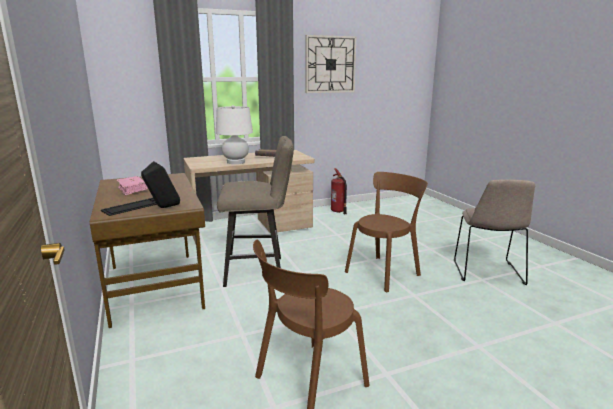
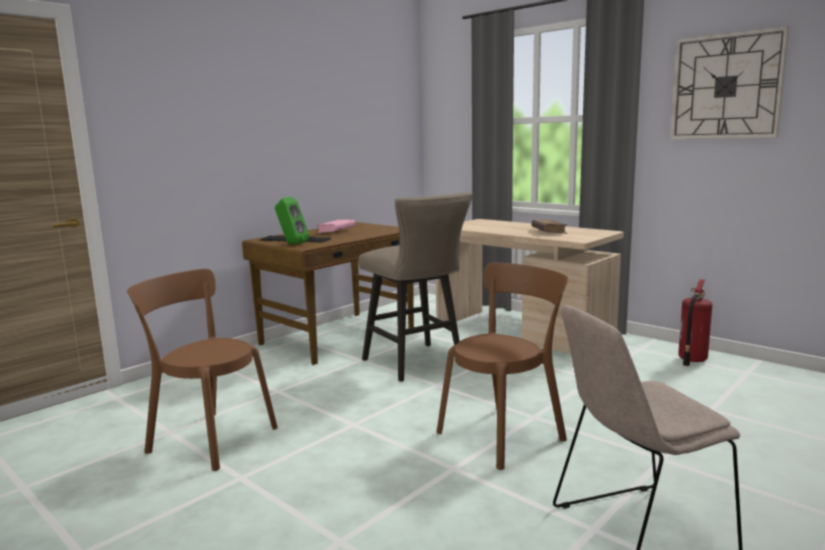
camera: 65 degrees right, 5 degrees down
(163, 207) = (291, 244): black speaker -> green speaker
(235, 162) = (492, 229): white table lamp -> none
(384, 272) = (505, 434): brown chair -> brown chair turned 60 degrees counterclockwise

